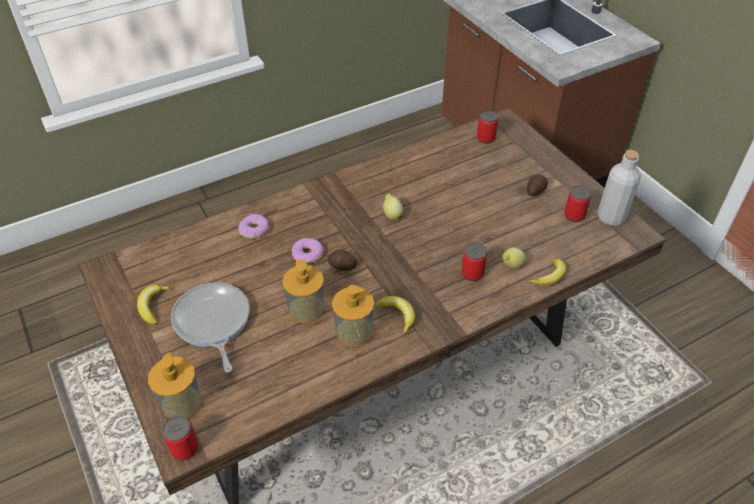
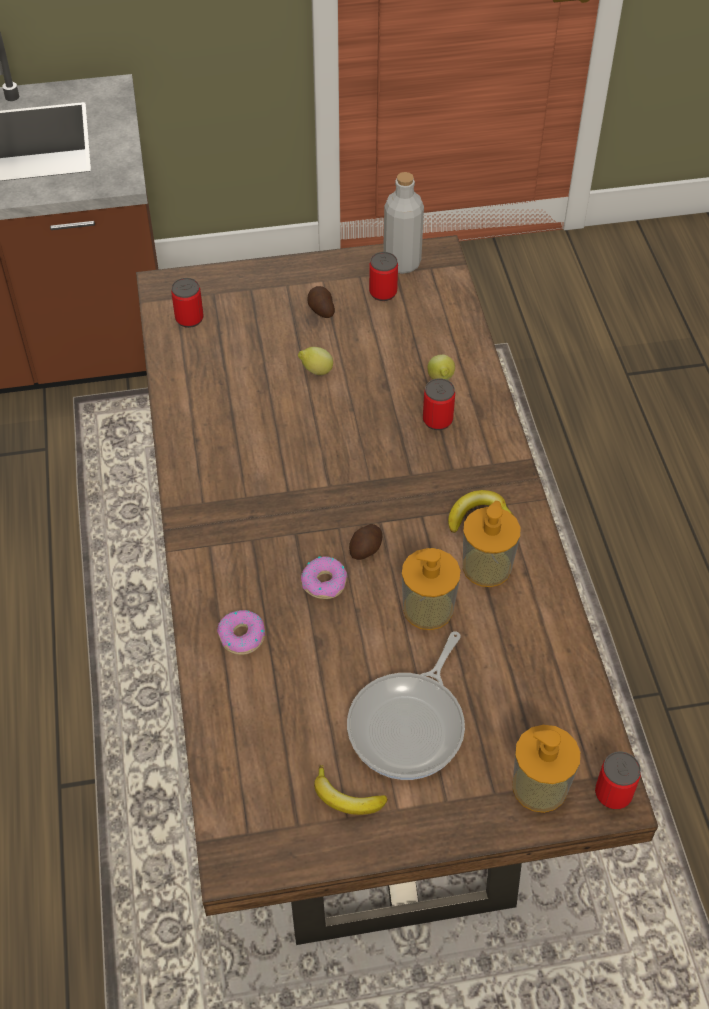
camera: 70 degrees left, 5 degrees up
(212, 323) = (410, 725): frying pan -> frying pan turned 60 degrees counterclockwise
(392, 215) = (292, 466): lemon -> lemon (316, 371)
(549, 277) = (473, 353): banana -> none

